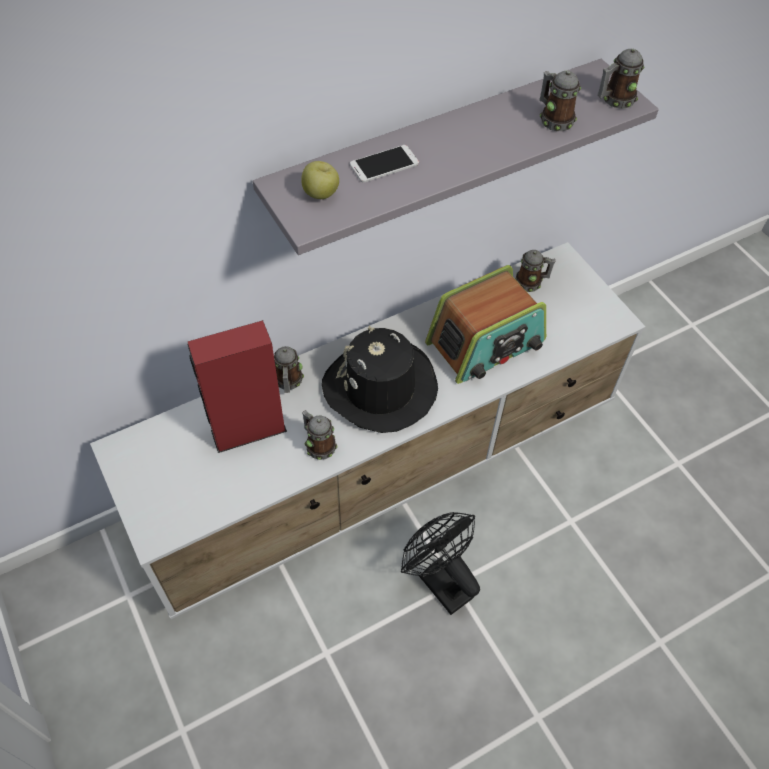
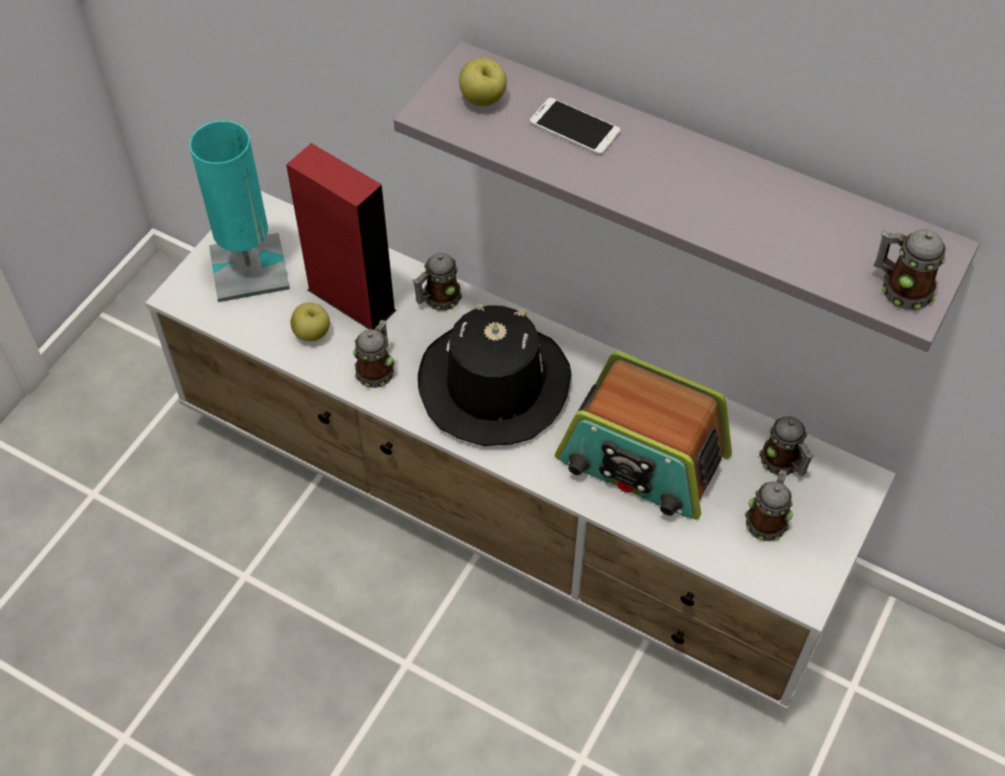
camera: 60 degrees right, 0 degrees up
(168, 480) = (249, 268): none -> turquoise table lamp
(259, 468) = (312, 333): none -> apple
(439, 581) = (399, 645): black fan -> none
(553, 119) = (800, 241): mug -> mug (767, 519)

